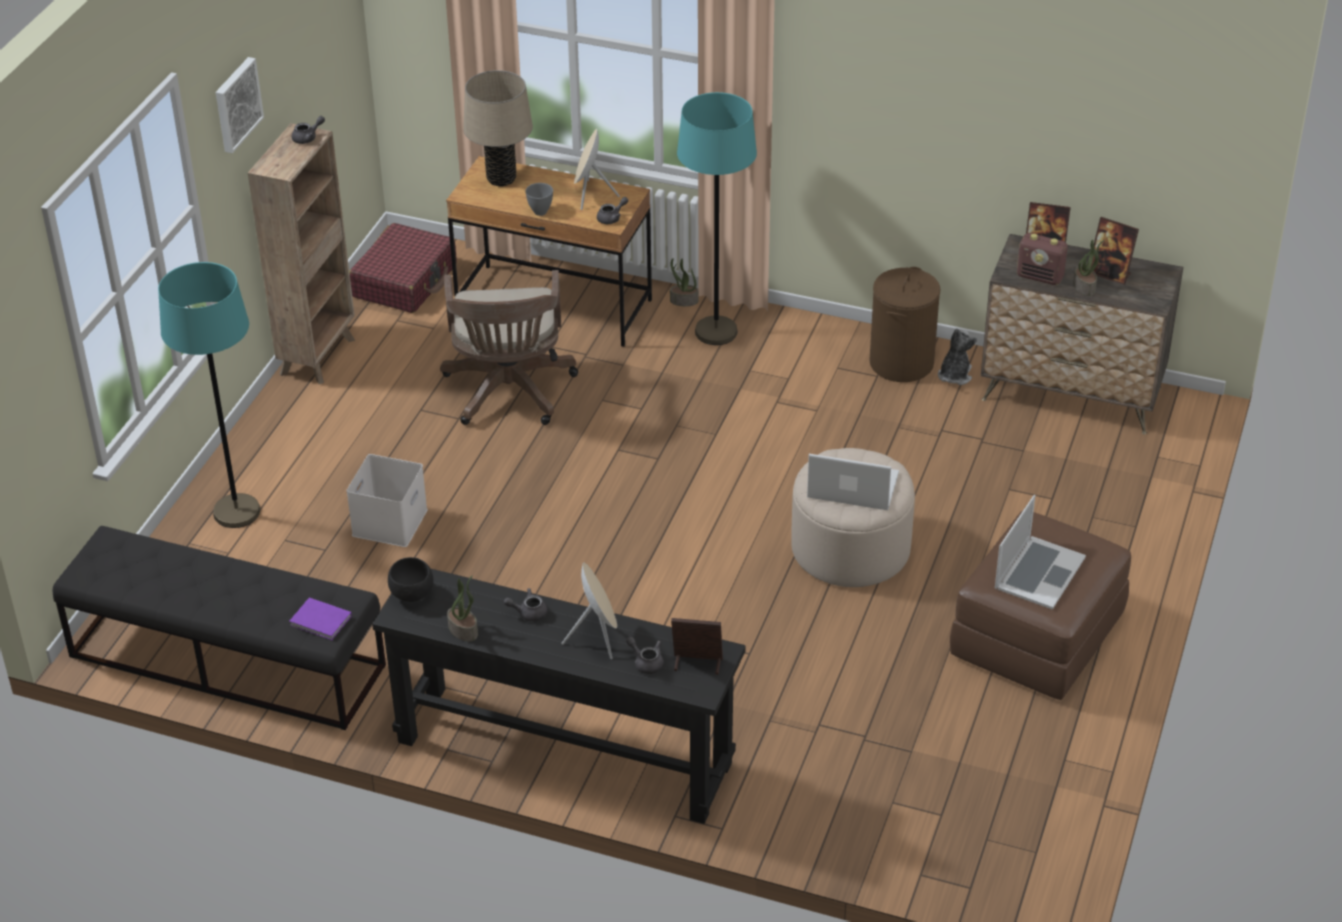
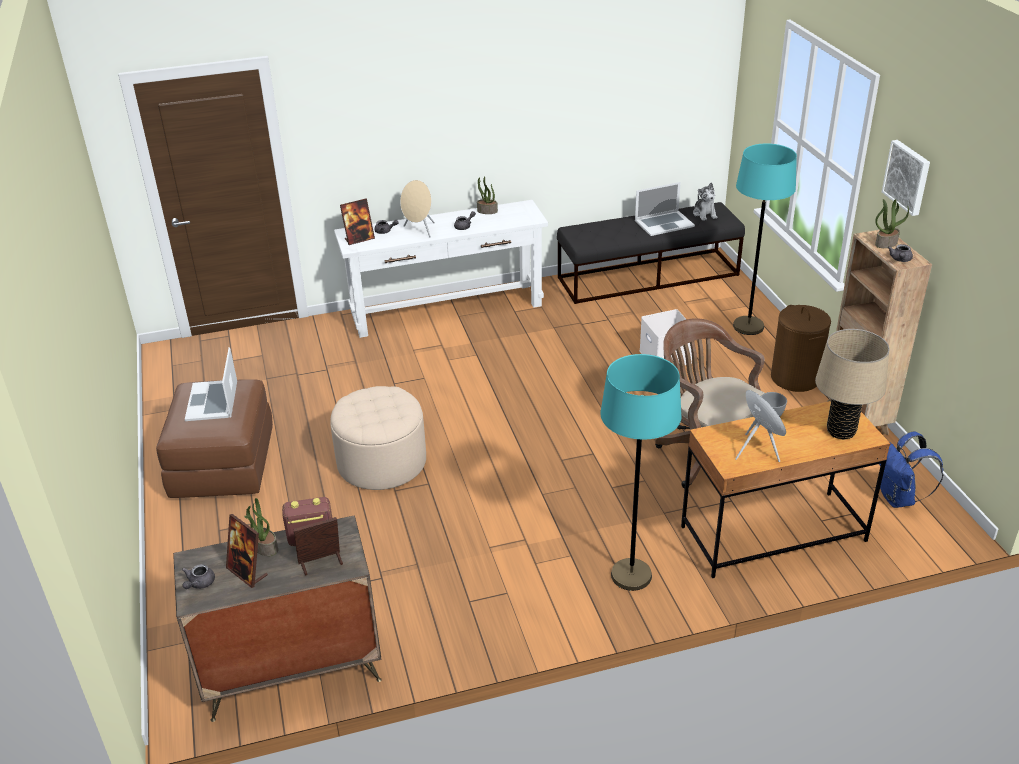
camera: 145 degrees right, 5 degrees down
(321, 622) = (582, 232): purple book -> none
(405, 281) = (898, 498): red suitcase -> blue backpack
(413, 594) = (529, 213): black bowl -> none
(564, 752) = (446, 309): black console table -> white console table
(612, 218) = (714, 439): grey teapot -> grey teapot (199, 584)
(683, 301) = (688, 591): potted plant -> potted plant (886, 243)
(852, 486) = (373, 404): laptop -> laptop (664, 223)
(901, 362) = (459, 625): brown laundry basket -> brown laundry basket (795, 378)
(954, 375) = (406, 635): plush toy -> plush toy (704, 214)
(1109, 274) = (247, 572): picture frame -> picture frame turned 135 degrees counterclockwise

